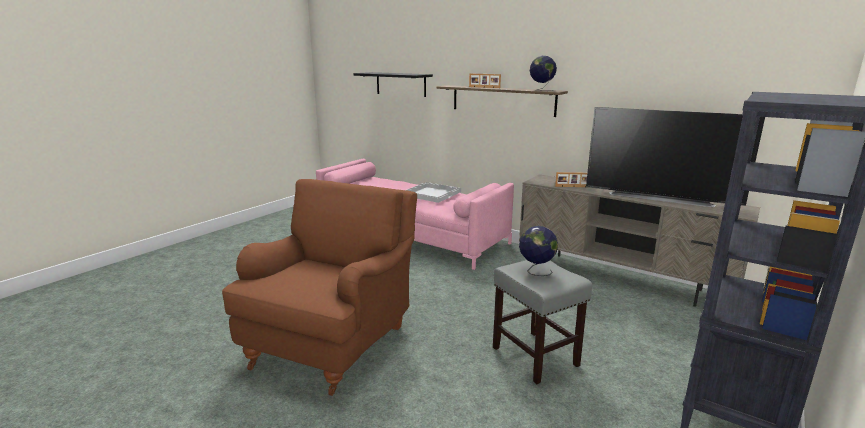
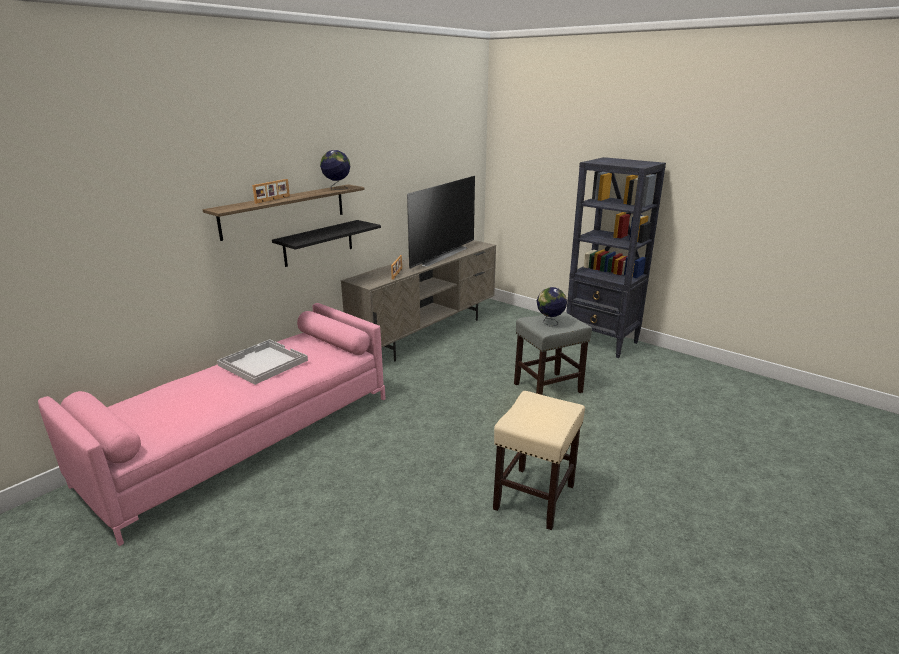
camera: 85 degrees left, 5 degrees up
(334, 341) = (534, 496): brown armchair -> beige stool
(400, 84) = (105, 228): black shelf -> black shelf (318, 243)

